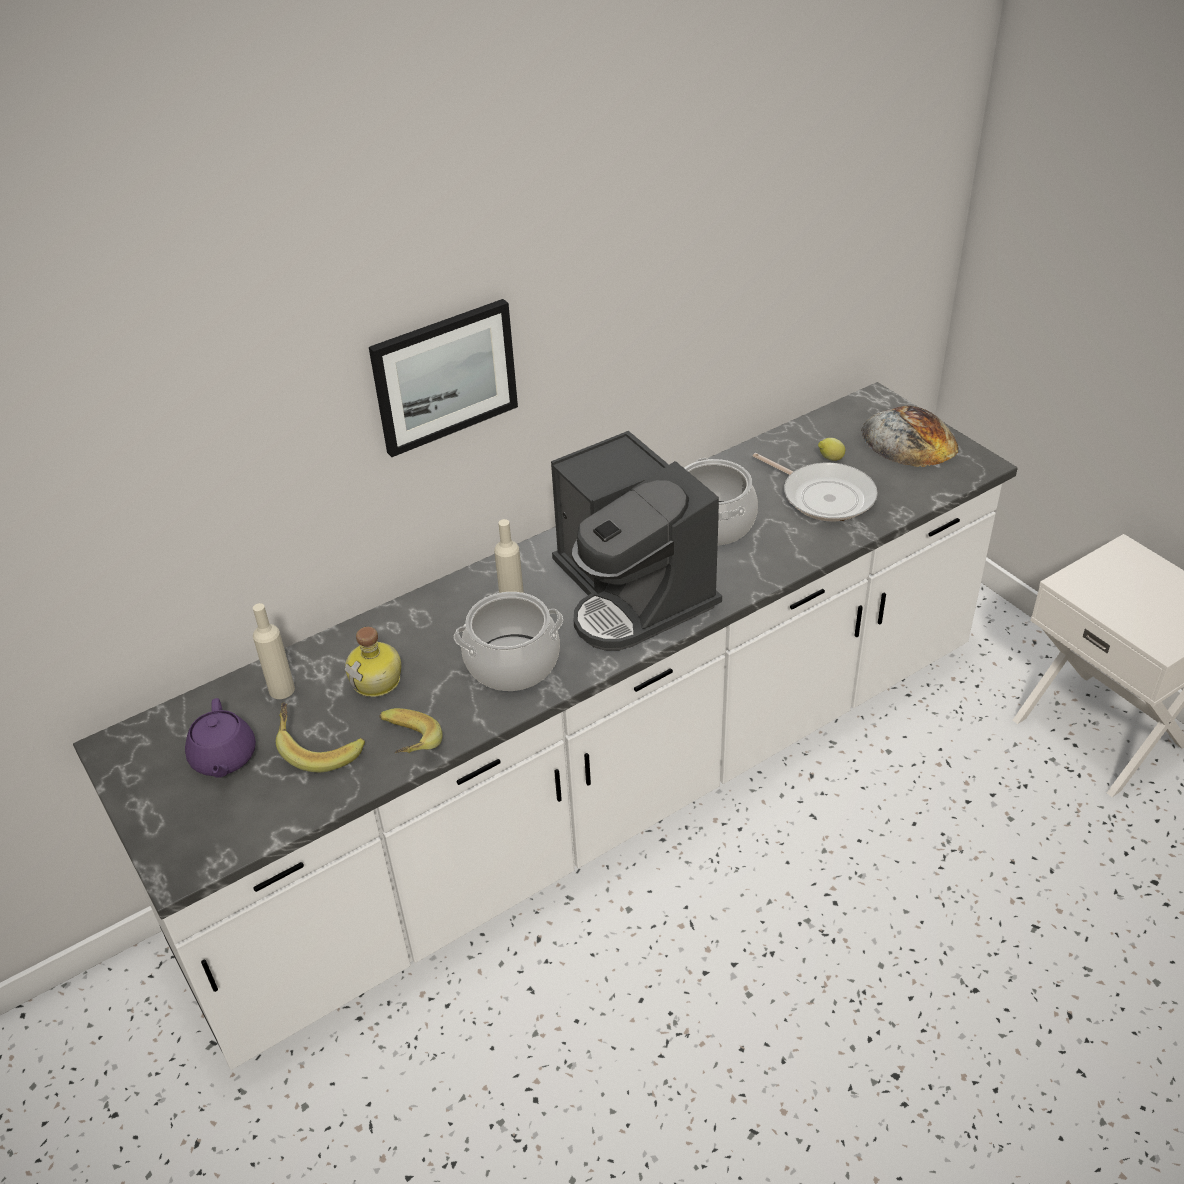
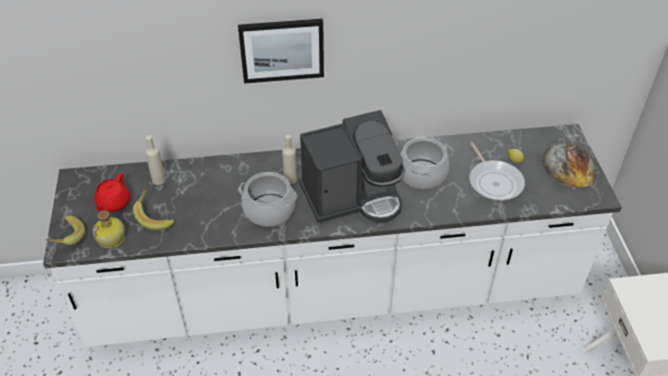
camera: 25 degrees right, 5 degrees up
(223, 758) = (113, 203): purple teapot -> red teapot
(378, 681) = (203, 193): bottle -> bottle (112, 239)
(405, 748) = (192, 233): banana -> banana (66, 238)
(632, 593) = (352, 197): coffee machine -> coffee machine turned 105 degrees counterclockwise

